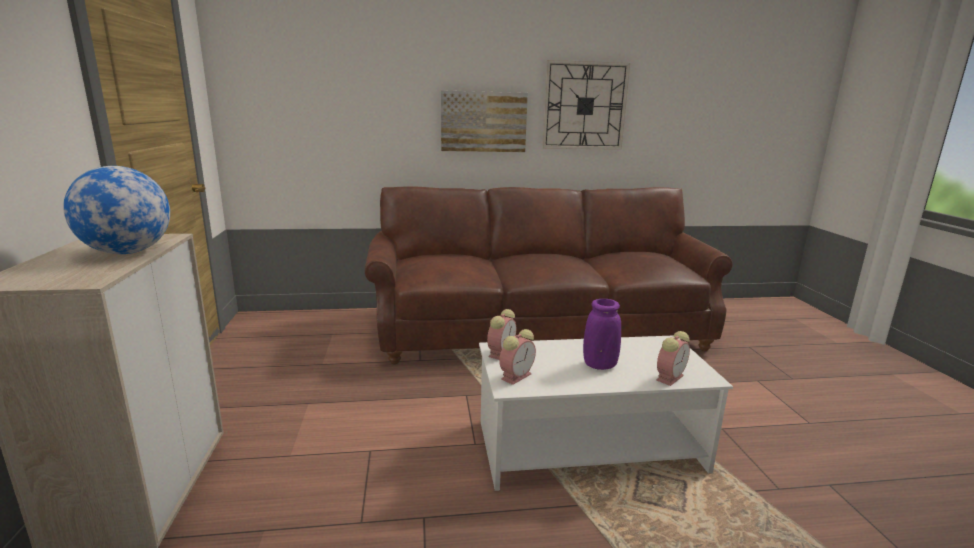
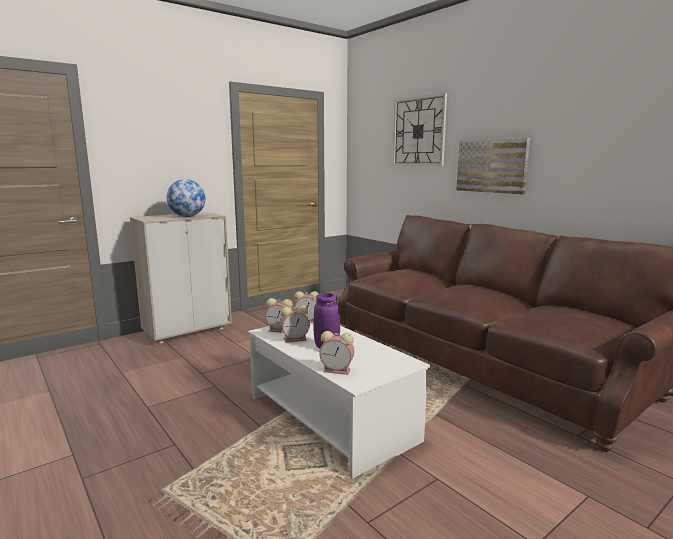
camera: 60 degrees right, 5 degrees down
(558, 375) = (296, 339): none -> alarm clock
(584, 106) = (590, 148): wall clock -> wall clock (419, 131)

